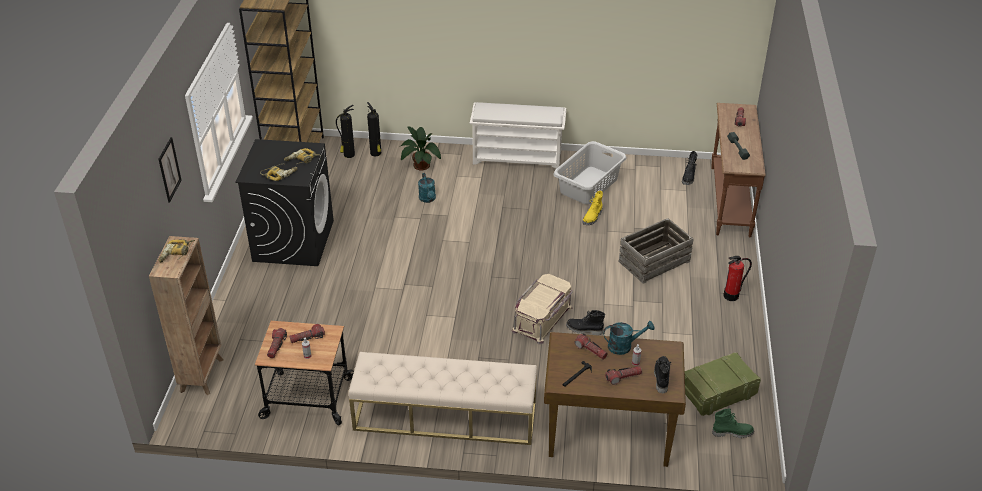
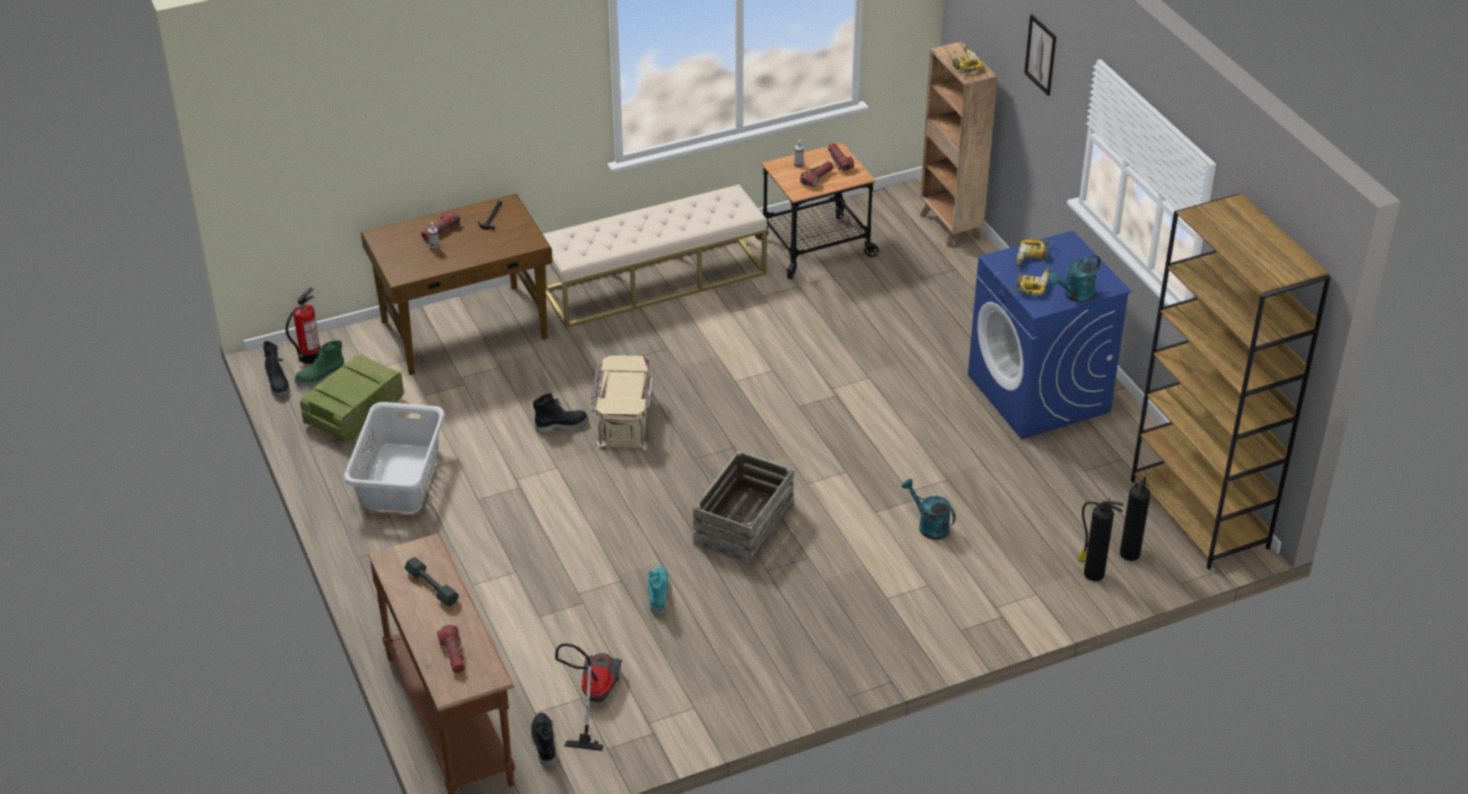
camera: 150 degrees right, 0 degrees up
(293, 240) = (1039, 394): black washing machine -> blue washing machine
(420, 165) = (1003, 581): potted plant -> none
(518, 158) = (862, 662): white shoe rack -> none
(589, 185) = (703, 655): grey laundry basket -> grey laundry basket (398, 478)
(590, 350) = (492, 243): flashlight -> none
(593, 218) = (657, 595): yellow boot -> turquoise boot
(624, 346) = (457, 260): turquoise watering can -> turquoise watering can (1075, 296)
(654, 262) = (520, 556): crate -> crate (743, 524)
(655, 186) = (592, 699): none -> vacuum cleaner
(661, 377) = (399, 245): black boot -> black boot (278, 384)
(731, 296) = (383, 546): fire extinguisher -> fire extinguisher (310, 357)

